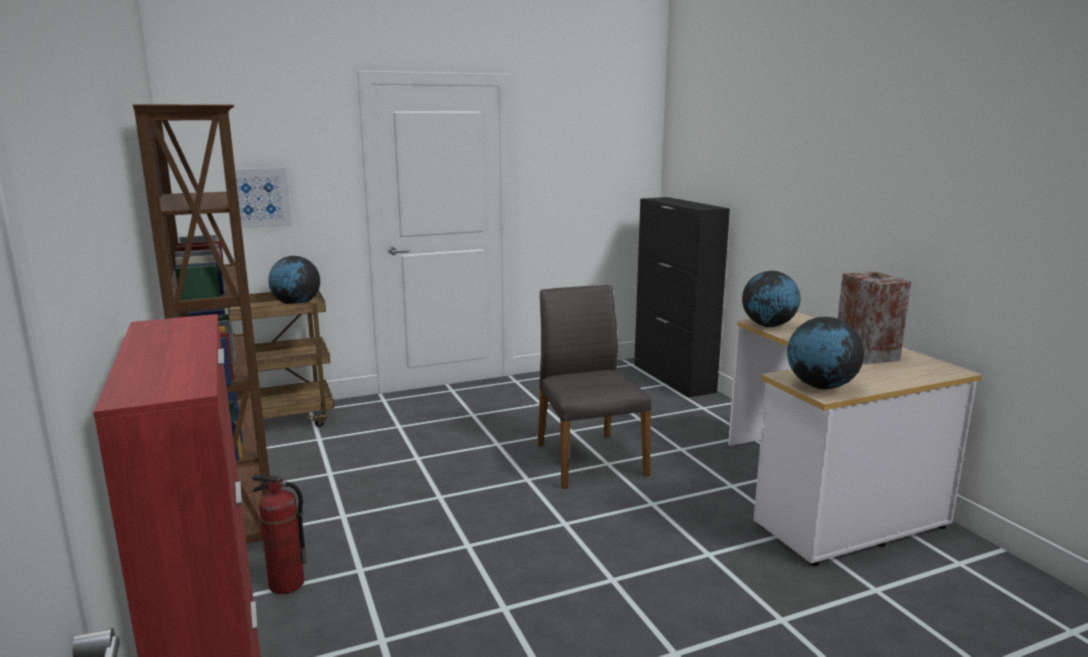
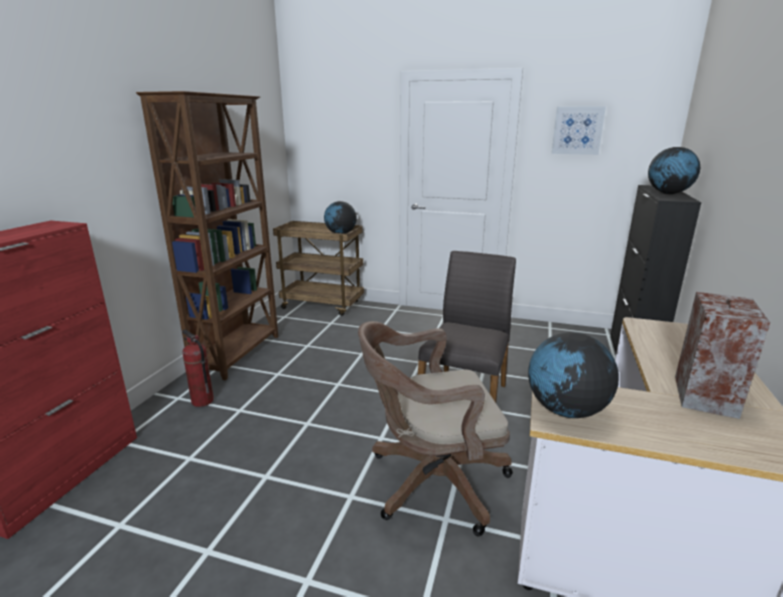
camera: 40 degrees right, 5 degrees up
(258, 197) = (333, 161): picture -> picture (577, 130)
(659, 535) = (430, 482): none -> brown office chair
(768, 325) = (646, 331): globe -> globe (668, 193)

